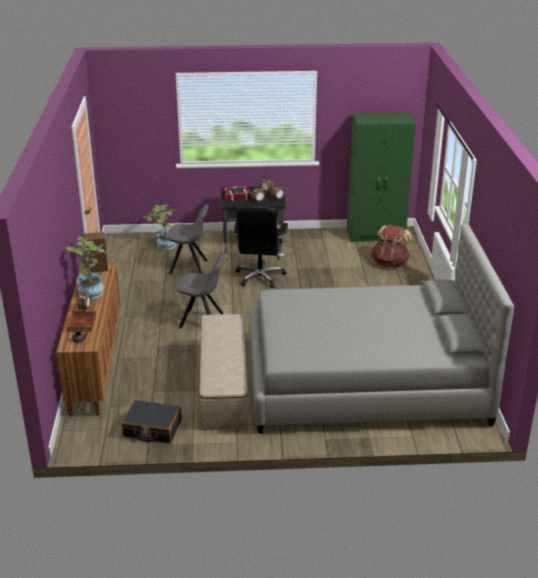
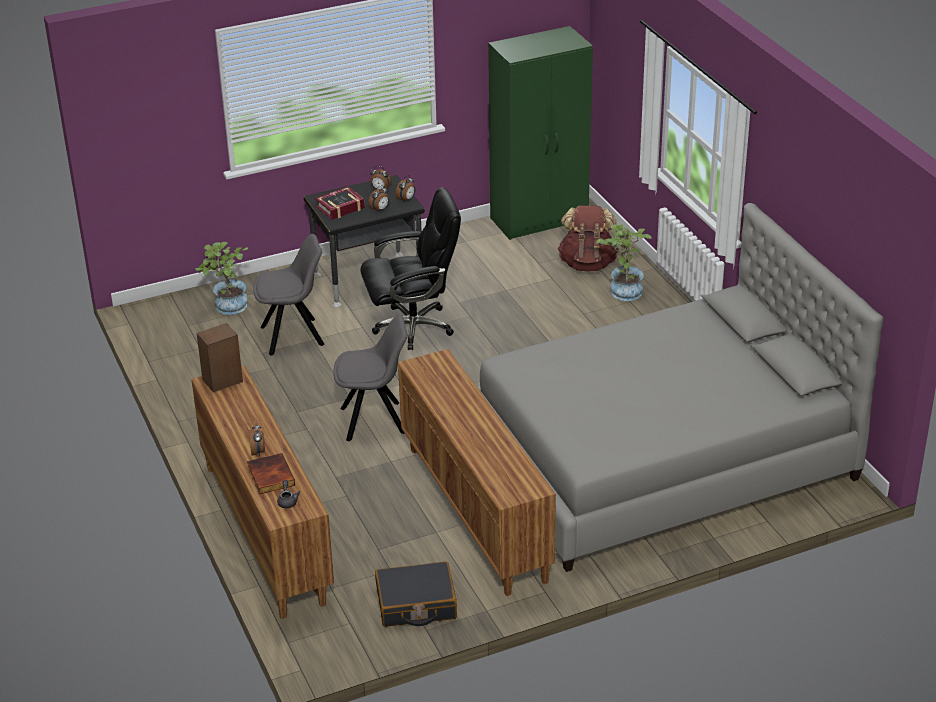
camera: 20 degrees left, 5 degrees up
(90, 291) = (242, 421): potted plant -> potted plant (623, 290)
(224, 385) = (474, 514): beige bench -> brown dresser
(260, 276) = (411, 327): black office chair -> black office chair turned 90 degrees counterclockwise

